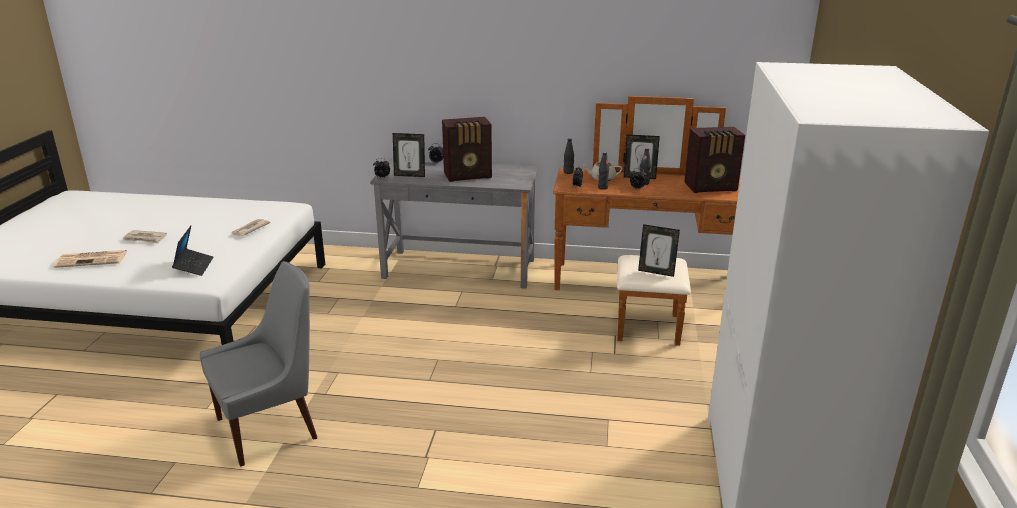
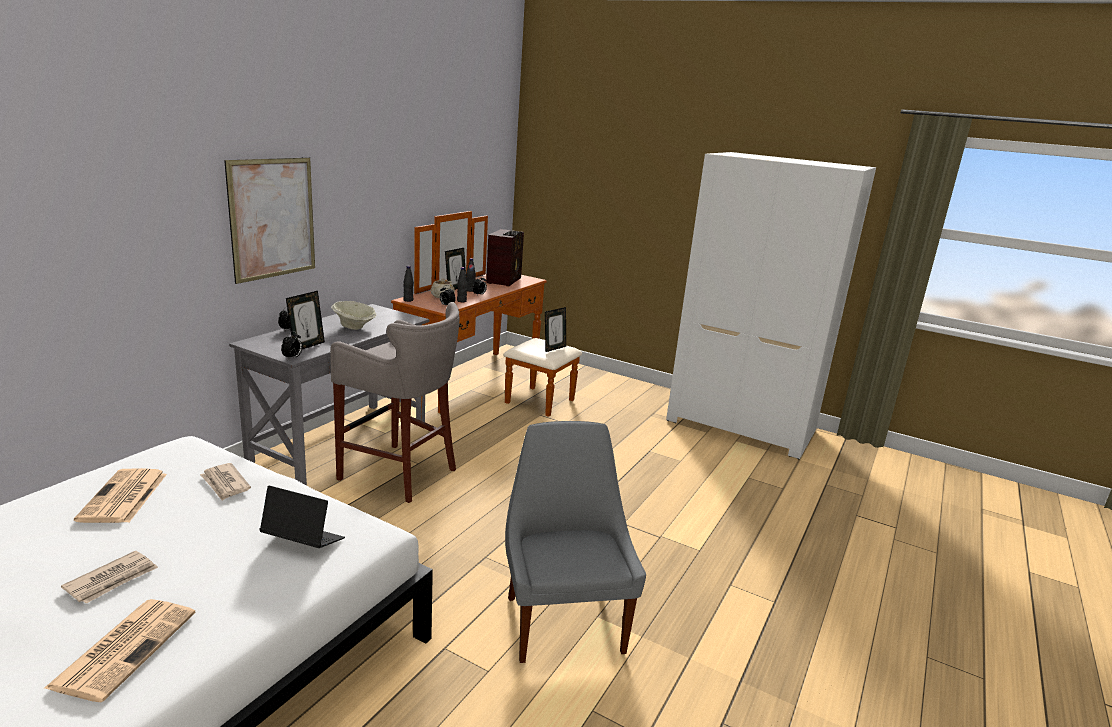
camera: 70 degrees left, 5 degrees down
(223, 214) = (123, 497): none -> newspaper
(432, 305) = (401, 474): none -> grey stool
(435, 72) = (273, 218): none -> picture
(469, 175) = (354, 327): radio -> beige bowl

